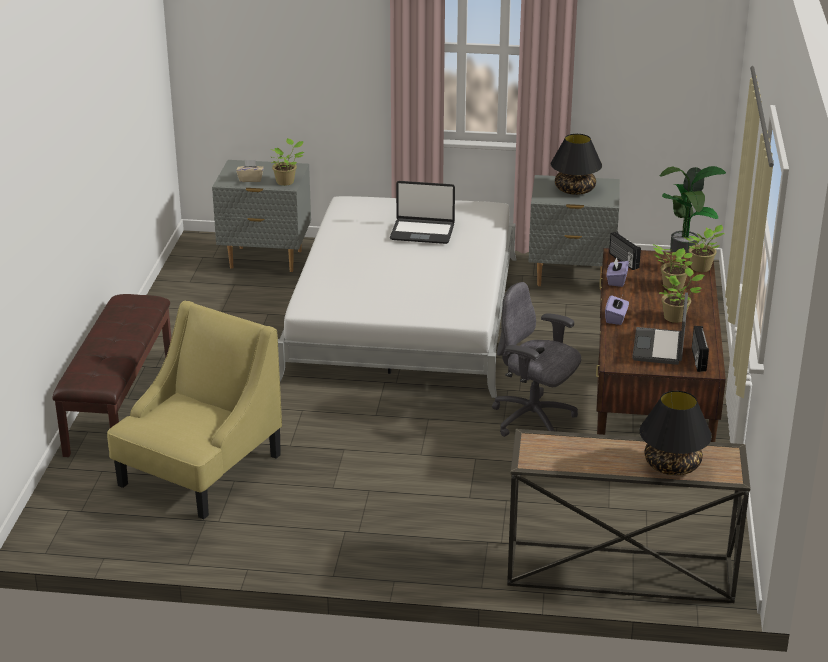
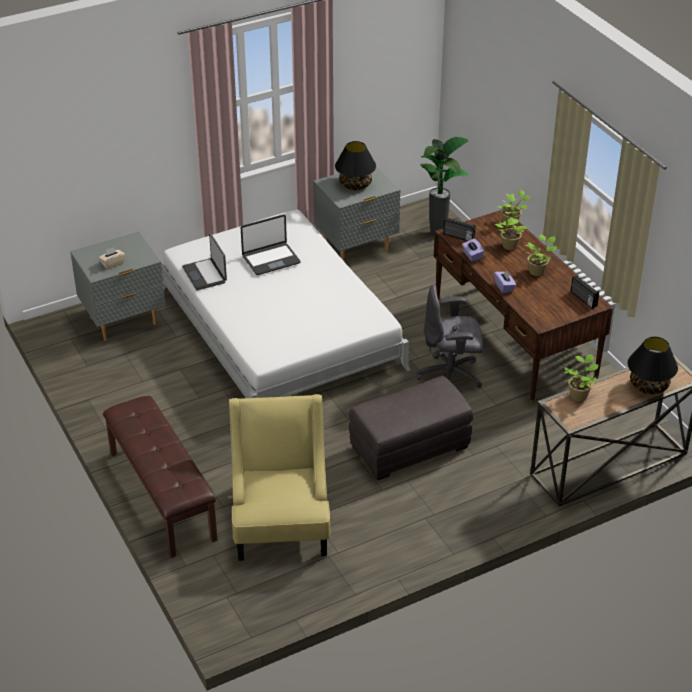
camera: 35 degrees left, 10 degrees up
(286, 182) = (143, 255): potted plant -> potted plant (579, 395)
(407, 464) = (409, 448): none -> grey ottoman
(659, 347) = (553, 299): laptop -> laptop (205, 275)

